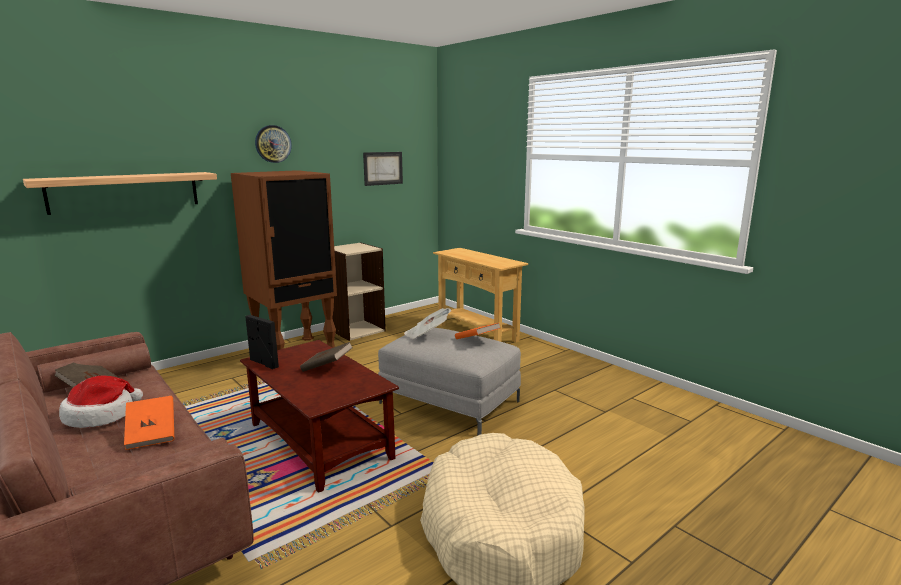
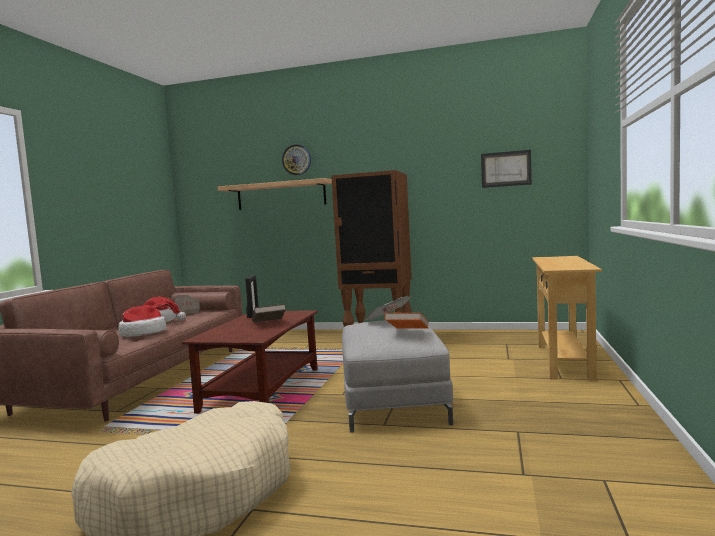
camera: 55 degrees right, 10 degrees down
(152, 434) = (143, 333): orange book -> hat
(273, 144) = (388, 153): wall clock -> wall clock (296, 160)
(356, 330) = (455, 334): beige bookcase -> none

